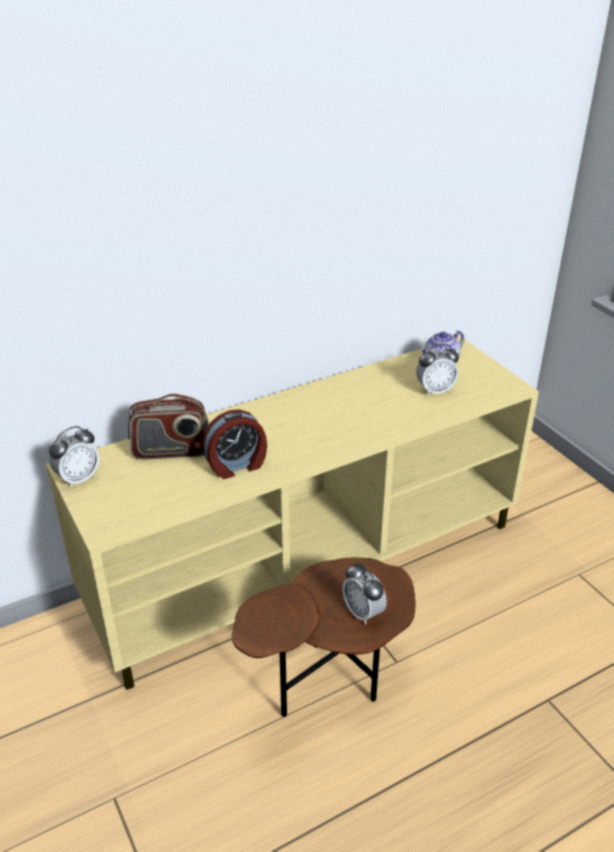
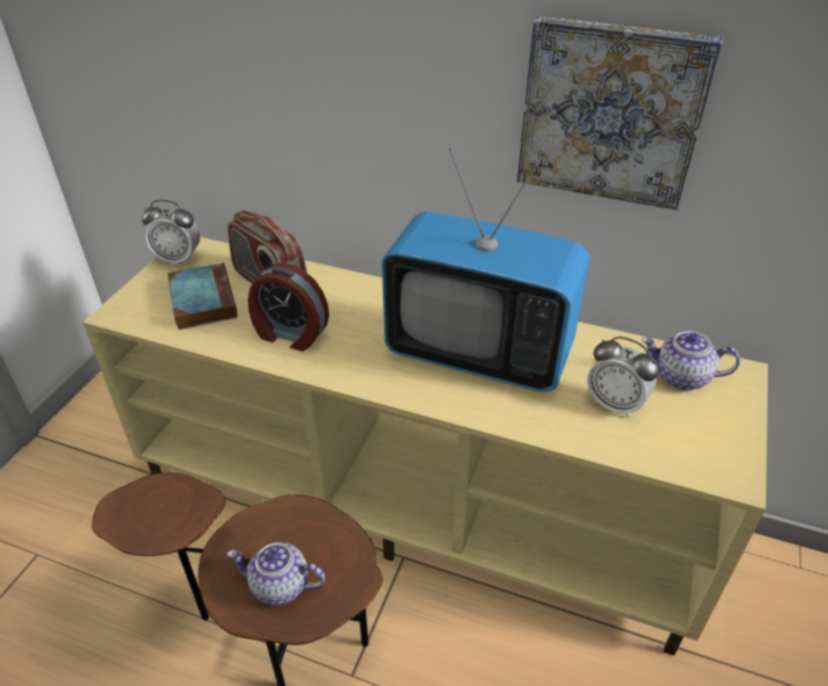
camera: 50 degrees right, 5 degrees up
(146, 486) = (202, 300): none -> book
(346, 409) = (479, 353): none -> television
(360, 227) = (611, 113): none -> picture
(363, 612) = (279, 586): alarm clock -> teapot

